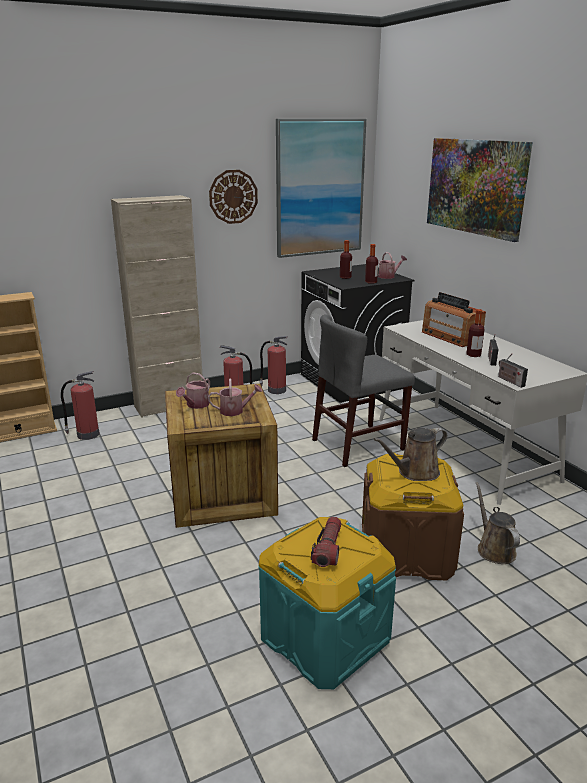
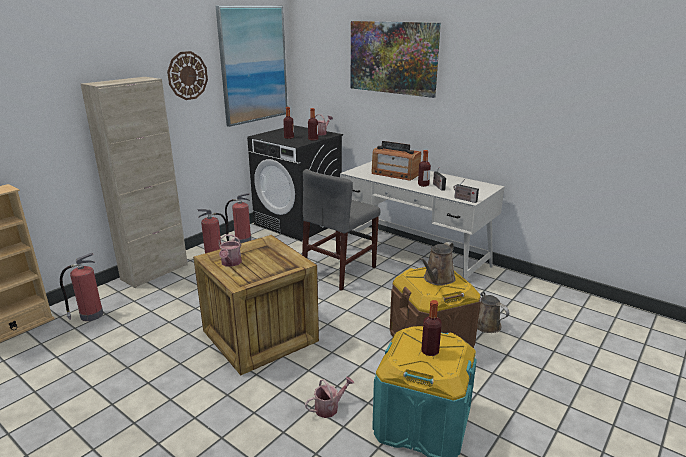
camera: 25 degrees left, 0 degrees up
(235, 411) = (269, 261): watering can -> watering can (329, 407)
(328, 549) = (430, 351): flashlight -> bottle

